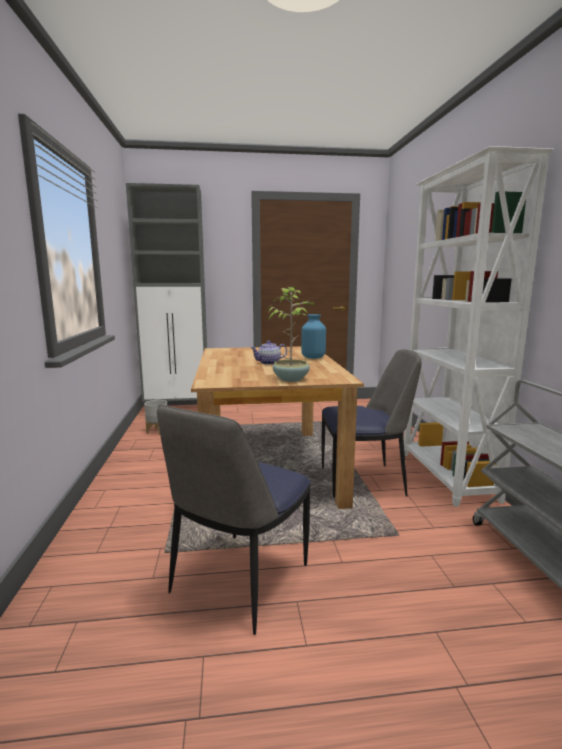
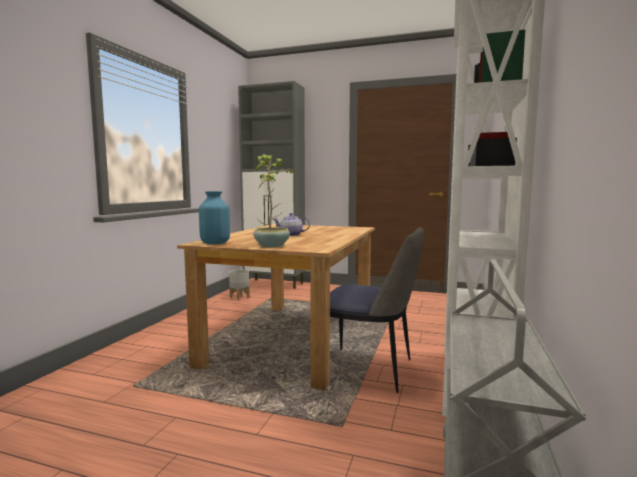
camera: 25 degrees right, 5 degrees down
(238, 581) = (154, 423): chair -> none
(313, 357) = (344, 234): blue vase -> blue vase (215, 243)

